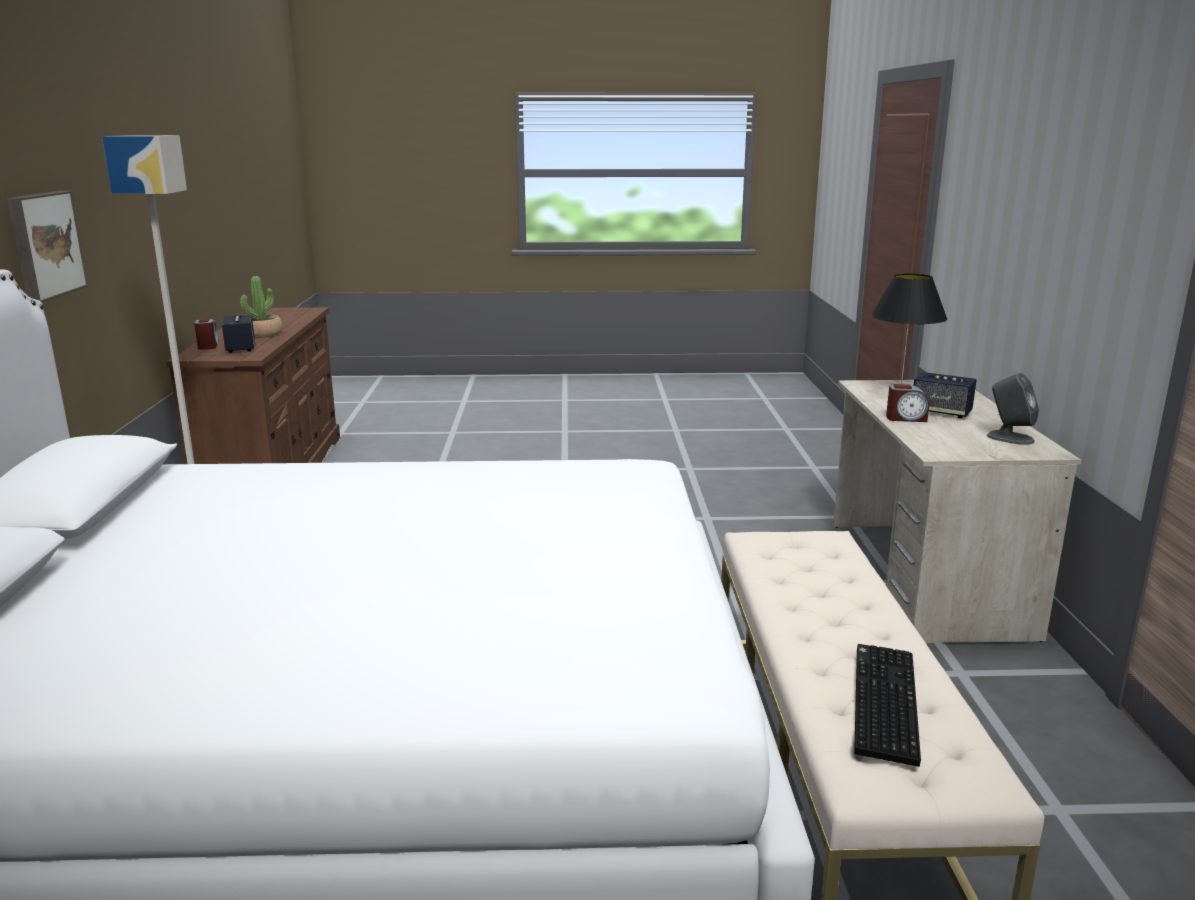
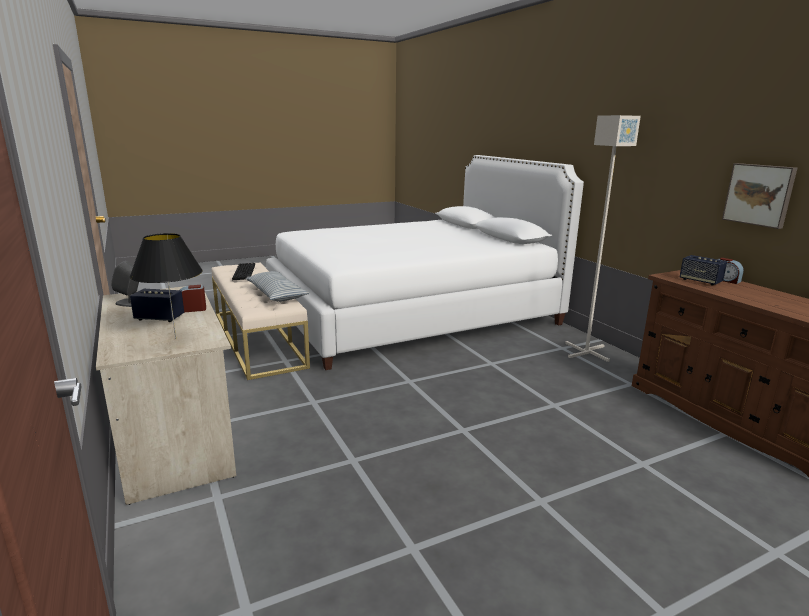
camera: 155 degrees right, 0 degrees up
(43, 245) = (616, 166): picture -> picture (759, 194)
(262, 334) = (748, 295): potted plant -> none
(781, 576) = (276, 294): none -> pillow

